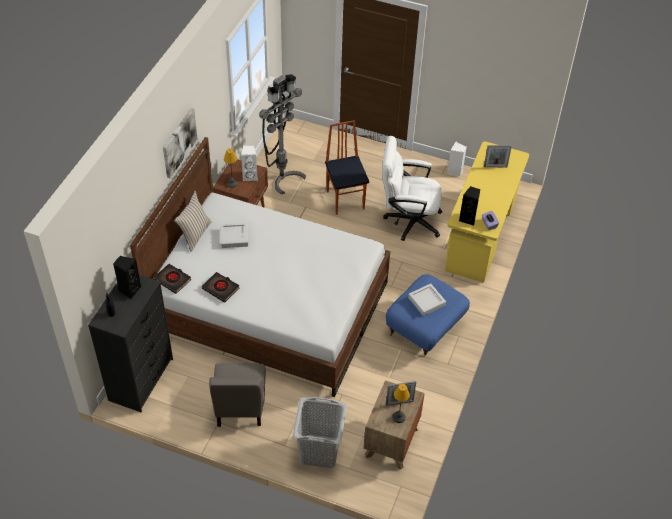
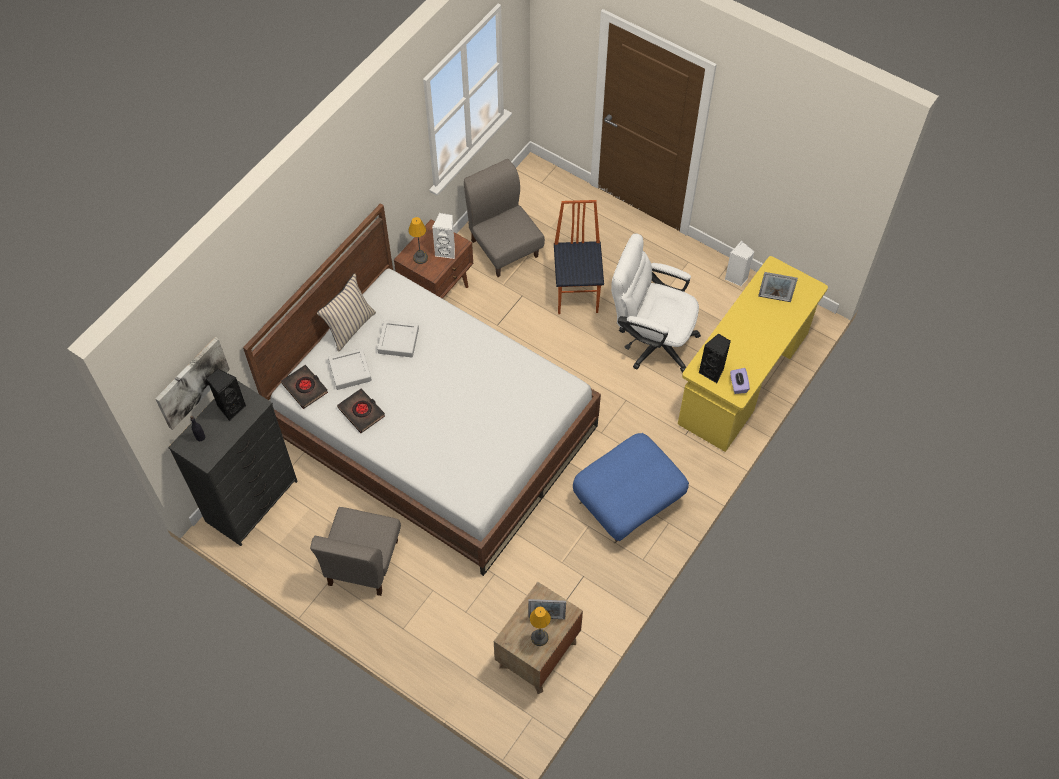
camera: 15 degrees right, 10 degrees up
(179, 142) = (333, 216): picture -> picture (191, 382)
(283, 178) = (504, 247): grey floor lamp -> grey chair
(319, 451) = (443, 646): grey laundry basket -> none
(426, 301) = (629, 475): grey tray -> grey tray (350, 371)

